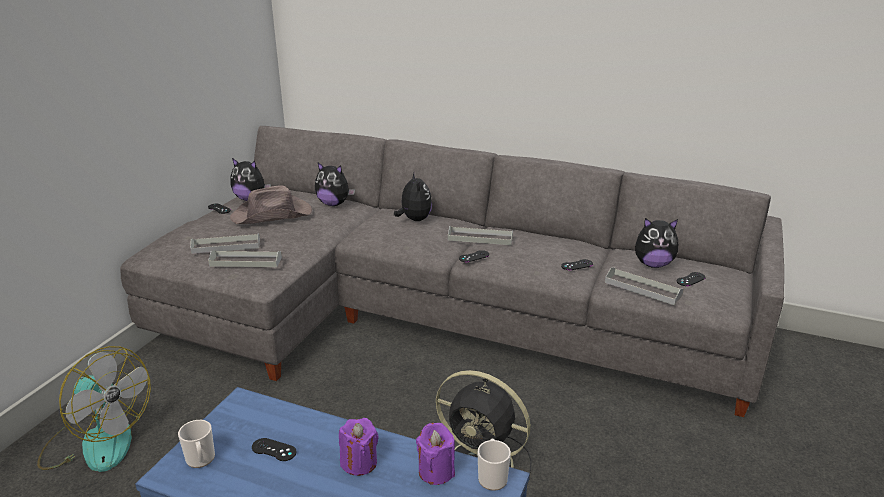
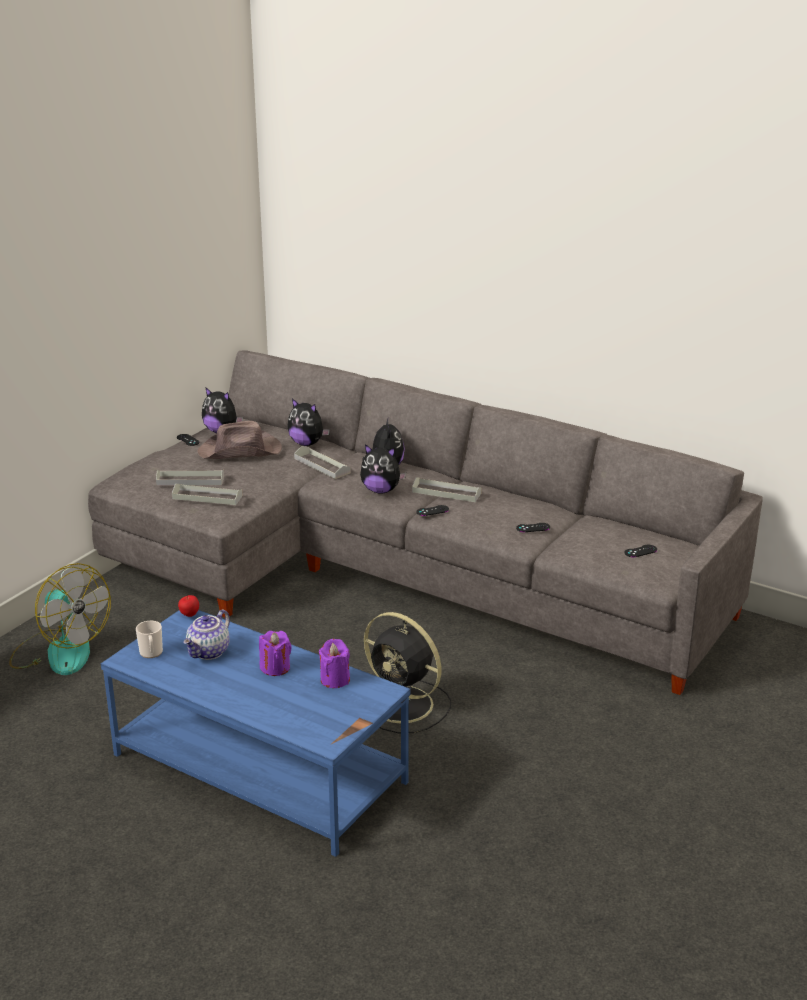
camera: 10 degrees right, 0 degrees up
(243, 400) = (189, 615): none -> apple
(274, 450) = (209, 652): black game controller -> teapot
(492, 477) = (378, 688): mug -> none
(643, 289) = (586, 556): grey tray -> grey tray (322, 465)
(653, 264) = (612, 533): plush toy -> plush toy (381, 490)

